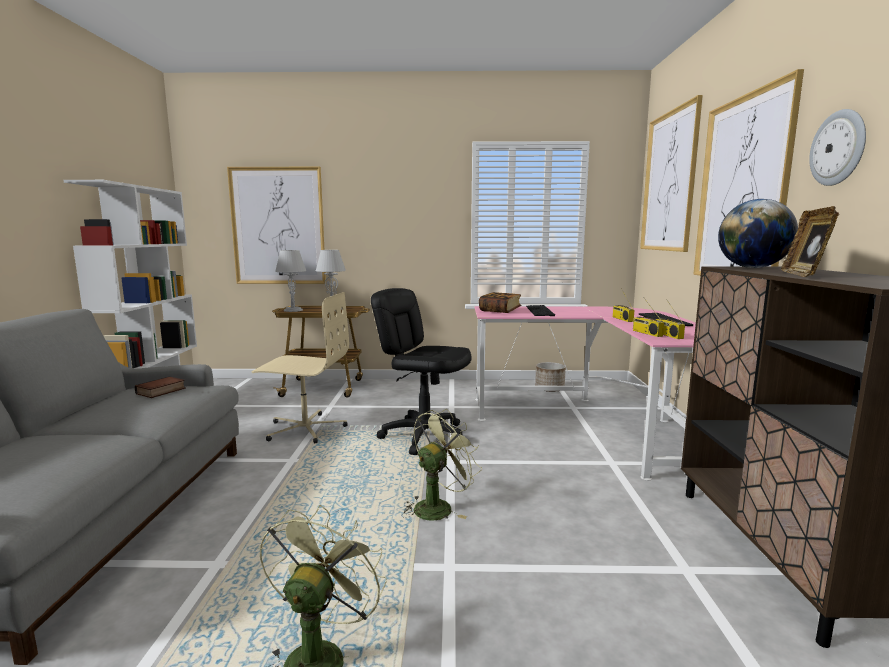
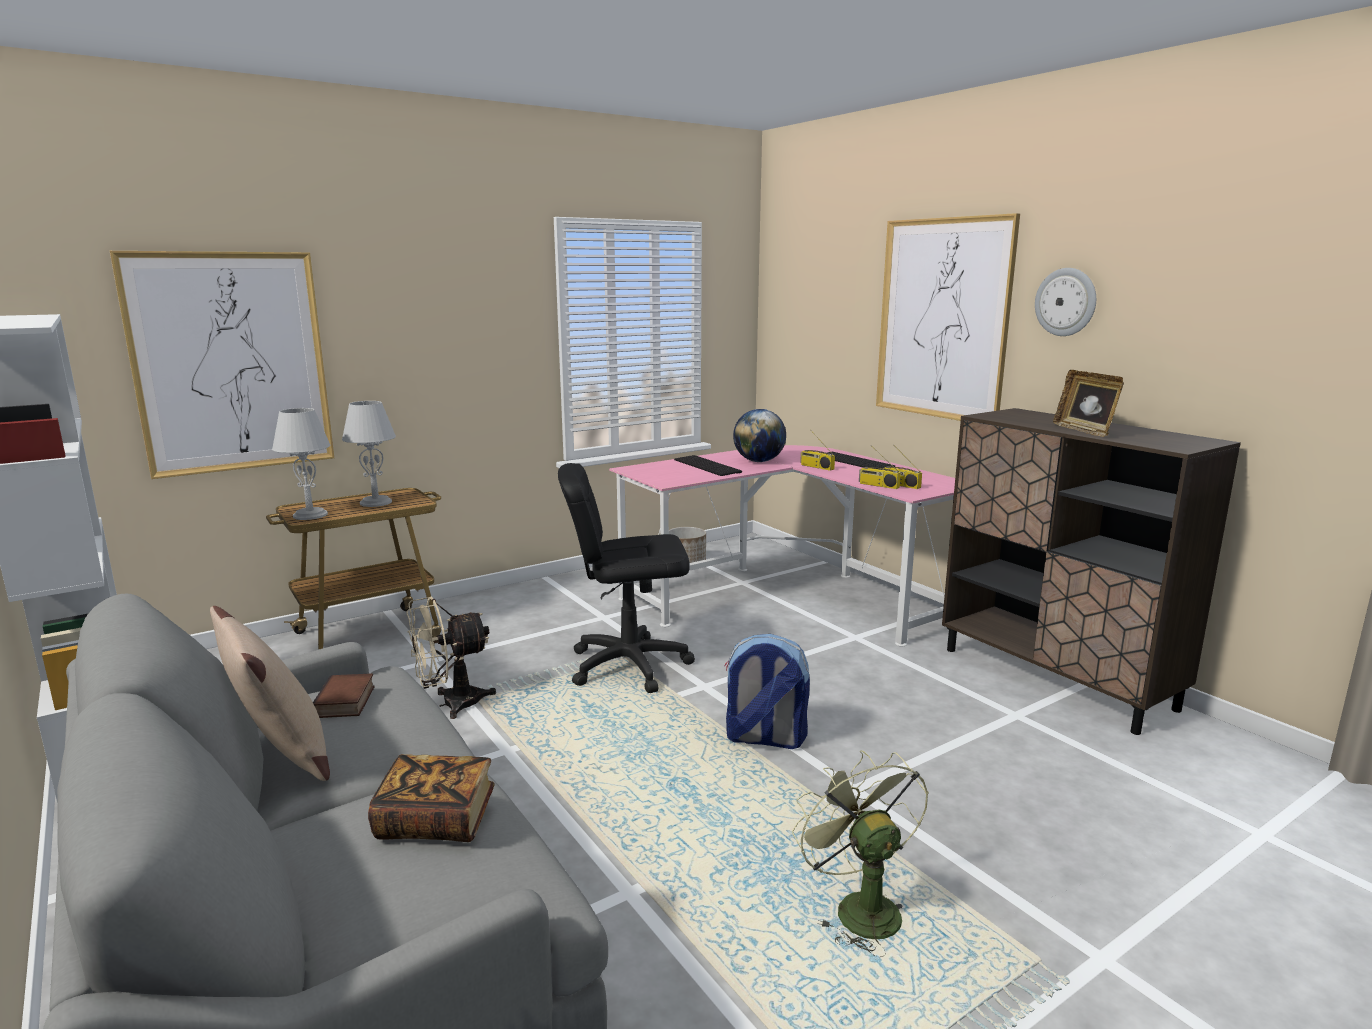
camera: 35 degrees left, 5 degrees up
(91, 407) = (282, 758): none -> beige pillow
(305, 429) = (451, 704): beige office chair -> beige fan
(438, 506) = (764, 738): green fan -> backpack
(500, 311) = (663, 473): book -> book (436, 820)
(669, 182) = (816, 287): picture -> none
(752, 268) = (1008, 416): globe -> globe (759, 461)

